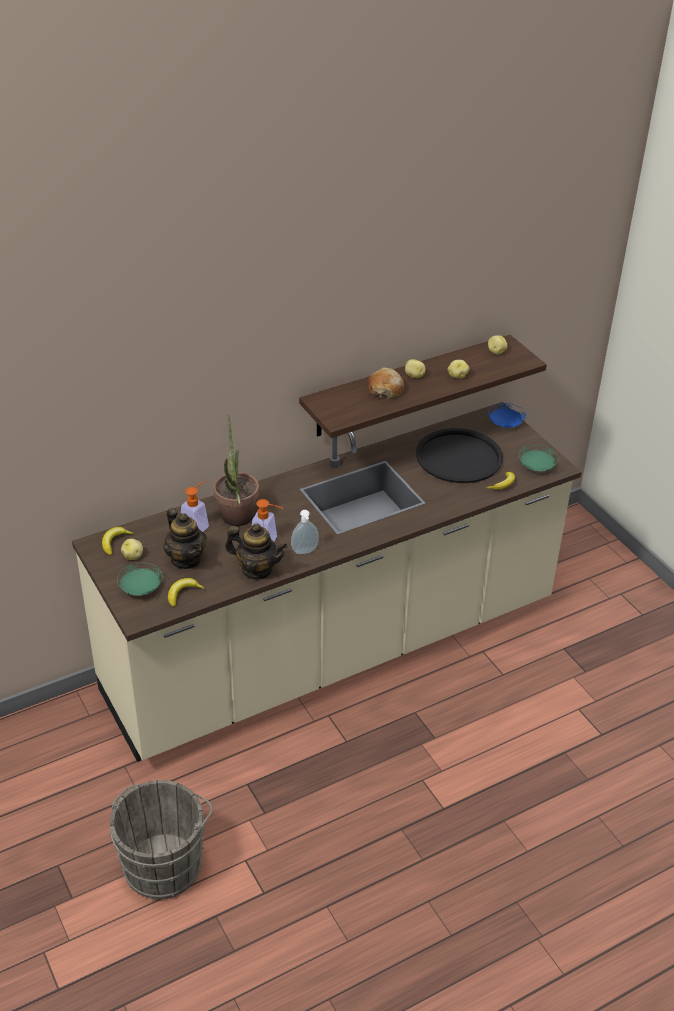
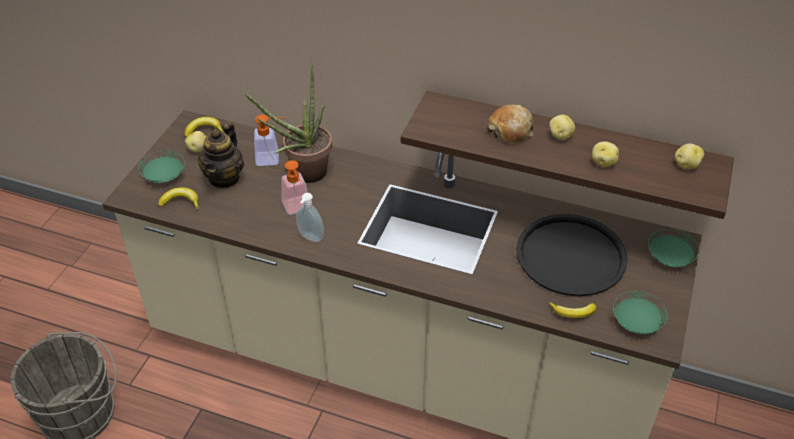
camera: 50 degrees right, 5 degrees up
(257, 570) = (255, 224): teapot -> none
(505, 424) = (669, 257): blue plate -> green plate

